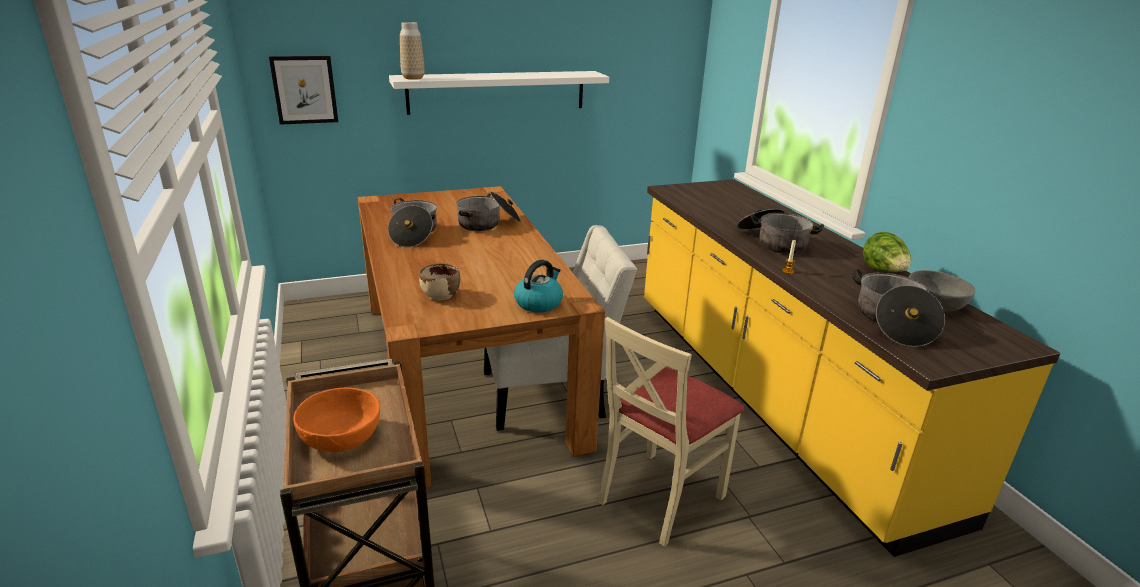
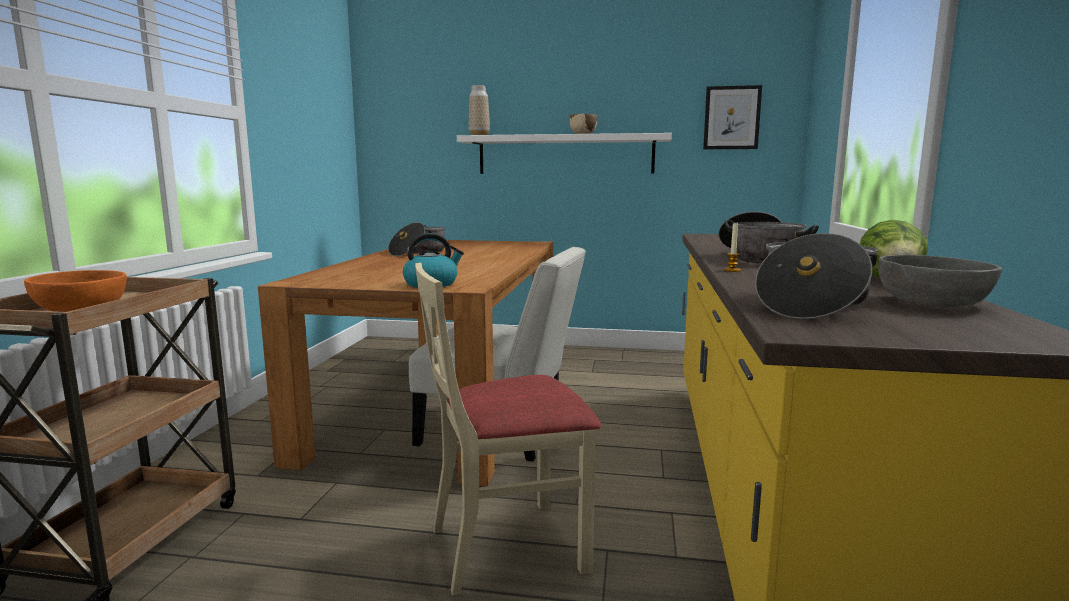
camera: 30 degrees right, 15 degrees down
(304, 90) = (399, 149): picture -> picture (731, 118)
(440, 295) = (359, 274): beige bowl -> beige bowl (583, 134)
(488, 223) = (494, 253): cooking pot -> none

